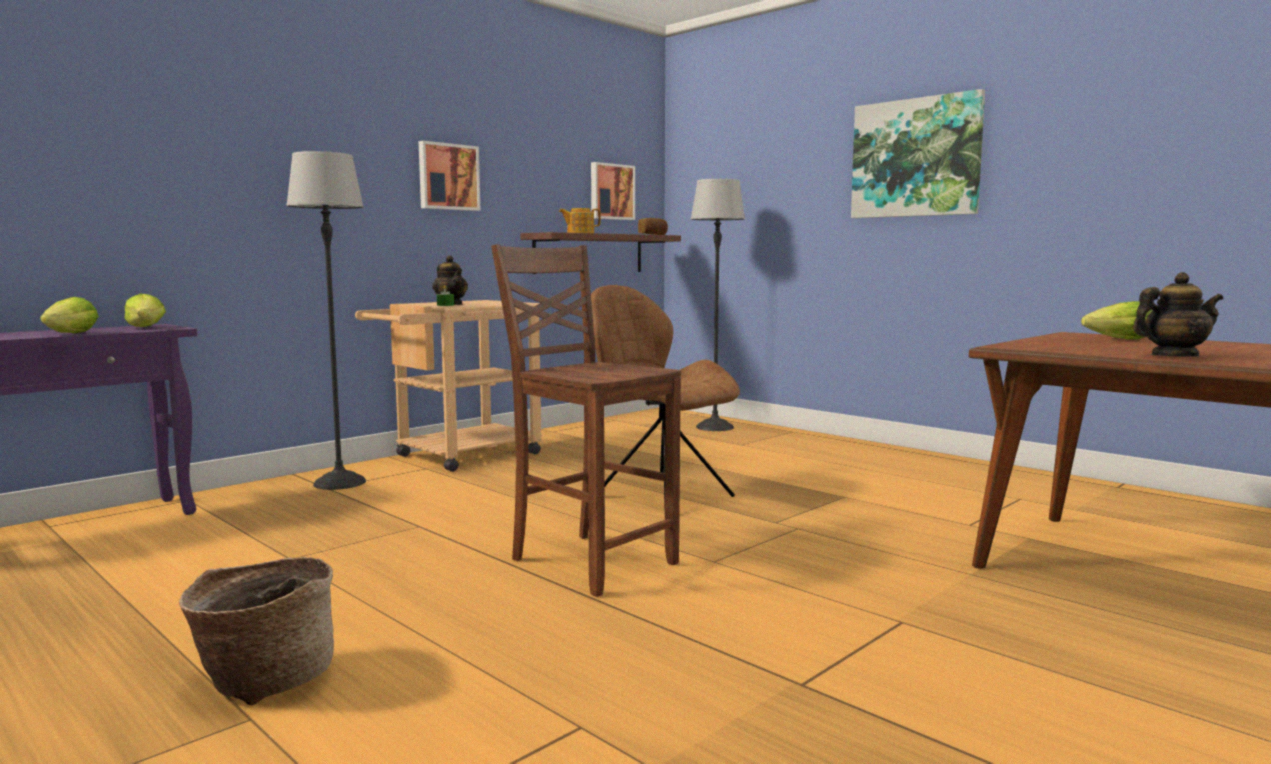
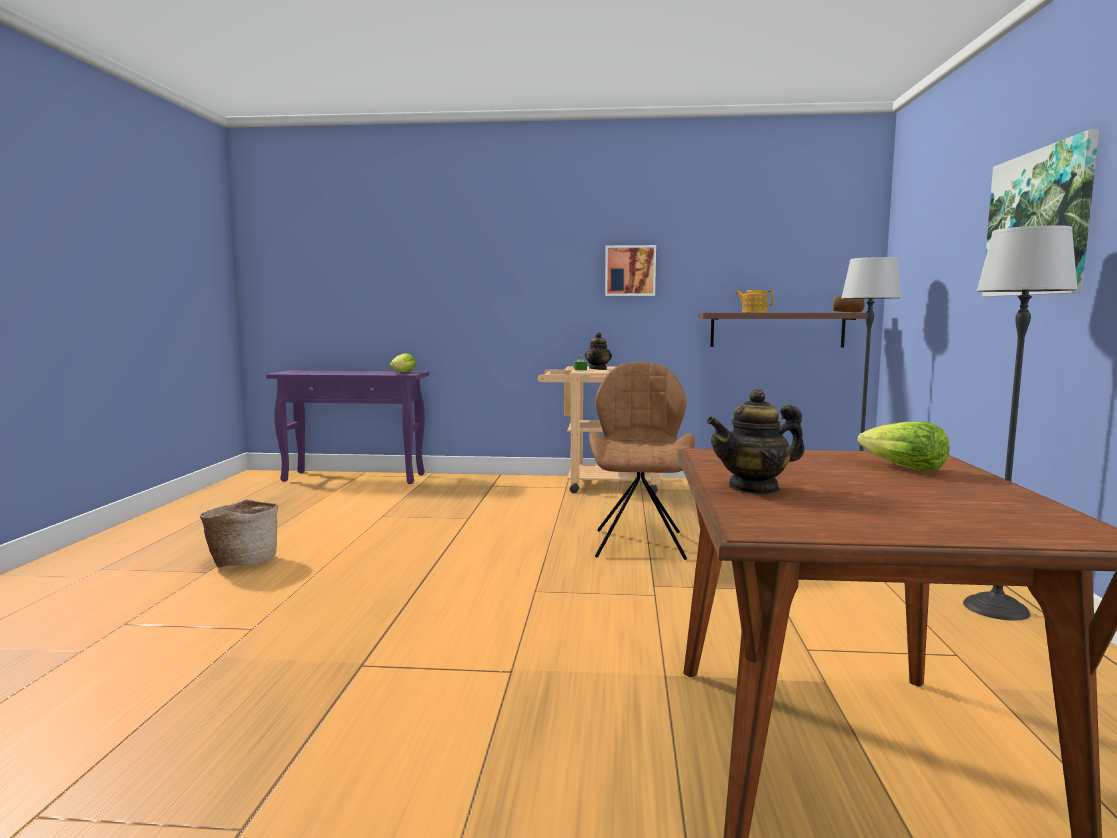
camera: 50 degrees right, 0 degrees up
(71, 334) = (359, 374): lettuce -> none
(339, 482) = (505, 484): floor lamp -> floor lamp (995, 608)
(590, 561) = (478, 564): brown chair -> none
(611, 192) = (808, 272): picture -> none
(1173, 356) = (754, 488): teapot -> teapot turned 120 degrees clockwise

